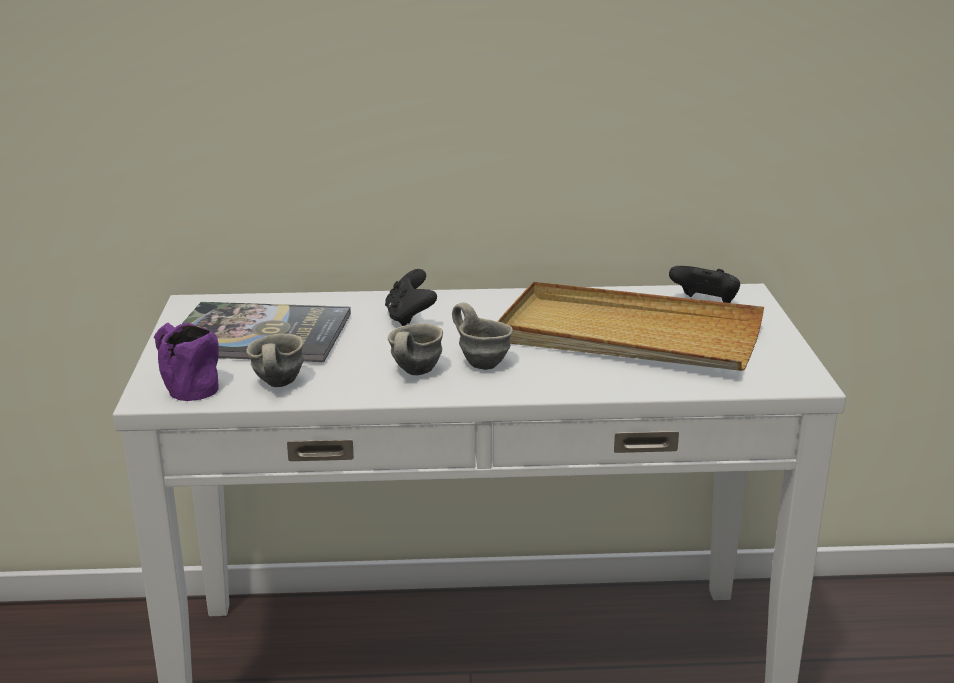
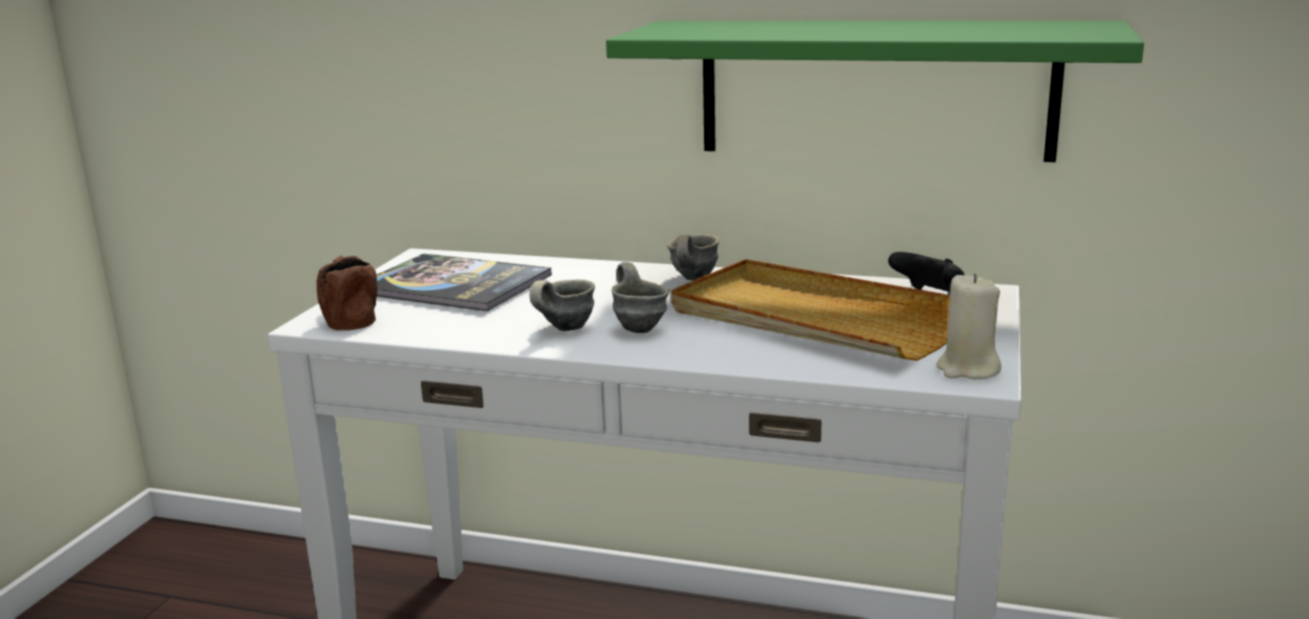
camera: 20 degrees right, 5 degrees down
(184, 385) = (348, 318): purple mug -> brown mug
(274, 385) = (425, 326): grey mug -> grey mug (690, 279)
(409, 318) = (606, 283): black game controller -> none
(641, 118) = (875, 89): none -> green shelf
(787, 373) = (967, 369): none -> beige candle

